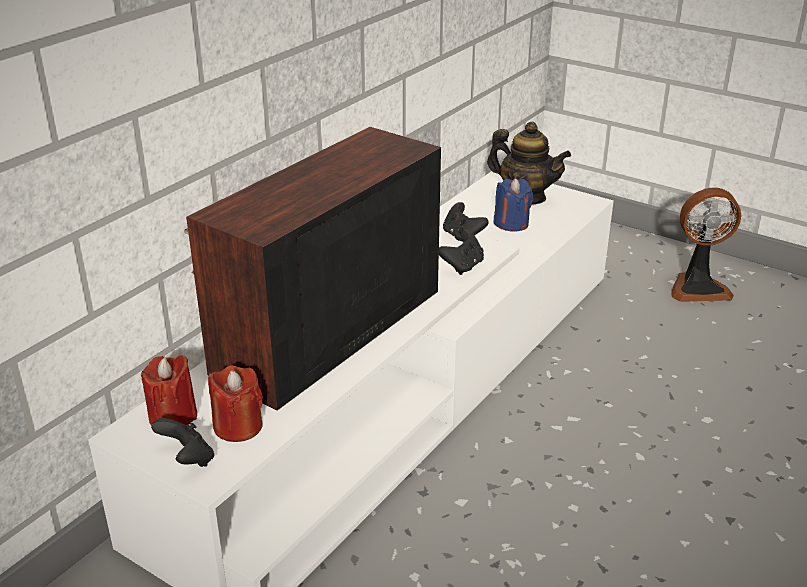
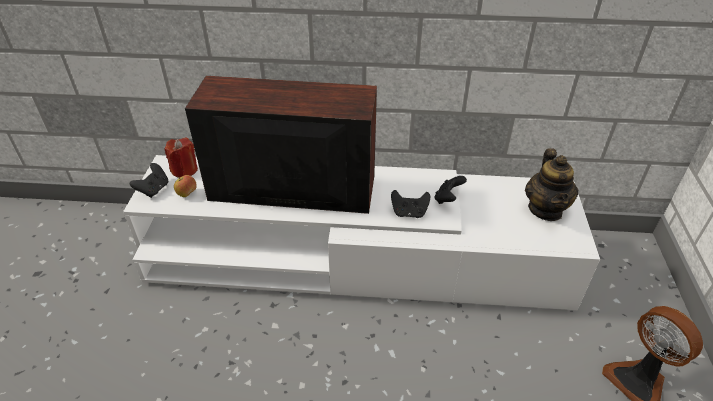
camera: 60 degrees right, 10 degrees up
(238, 426) = (187, 193): red candle -> apple
(511, 223) = (498, 216): blue candle -> none

